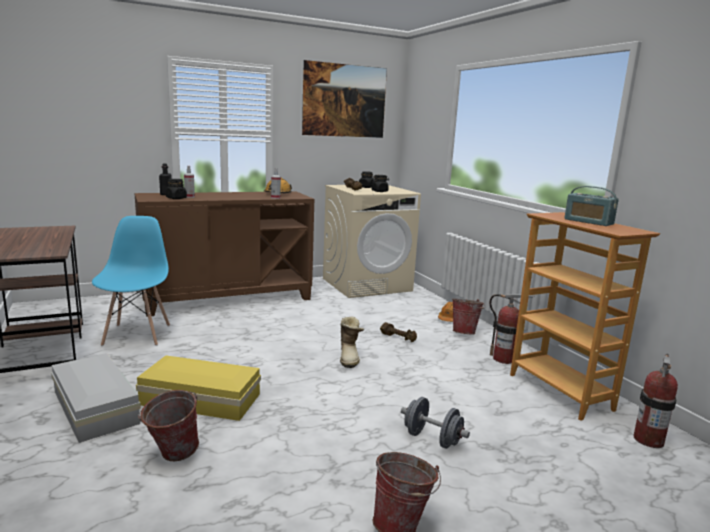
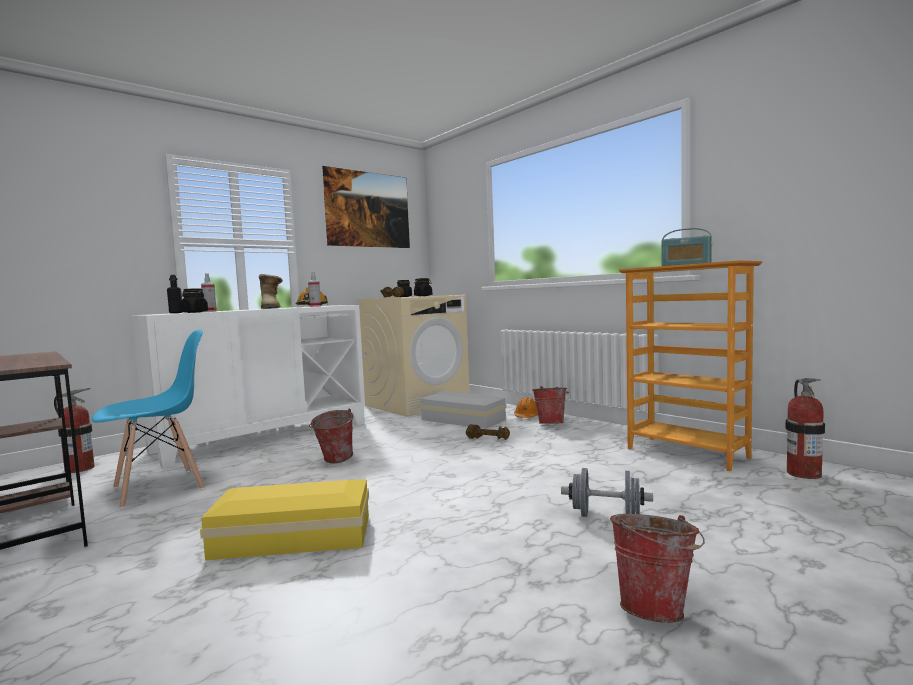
camera: 15 degrees left, 10 degrees down
(94, 408) = (135, 578): white storage box -> white storage box (463, 420)
(137, 335) = (160, 488): blue chair -> blue chair turned 75 degrees clockwise
(171, 455) = (291, 607): bucket -> bucket (334, 461)
(228, 298) = (263, 437): brown cabinet -> white cabinet
(350, 357) = (450, 463): boot -> boot (271, 308)
(503, 359) = (608, 438): fire extinguisher -> fire extinguisher (79, 469)

